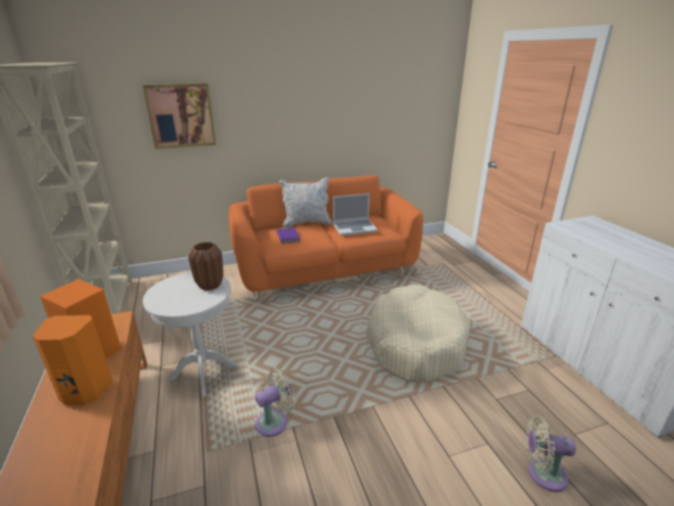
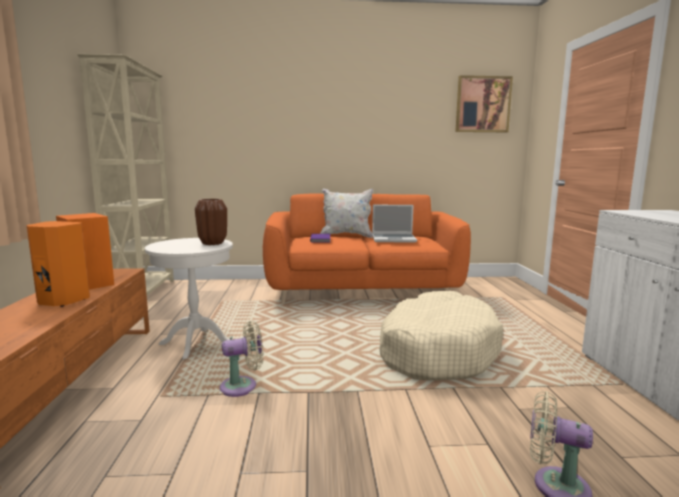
camera: 15 degrees right, 15 degrees down
(181, 116) = (240, 126): picture -> picture (483, 104)

